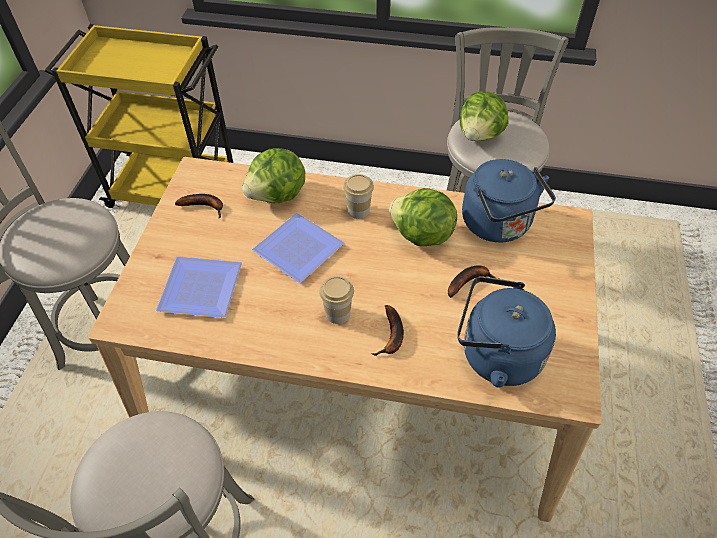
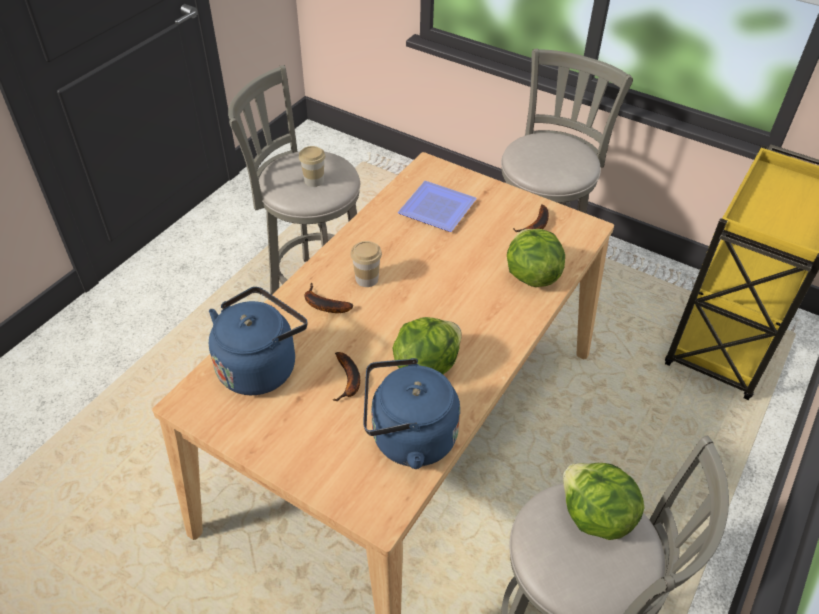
camera: 110 degrees right, 5 degrees down
(302, 249) = (451, 275): plate -> none
(358, 210) = (484, 328): cup -> cup (314, 180)

